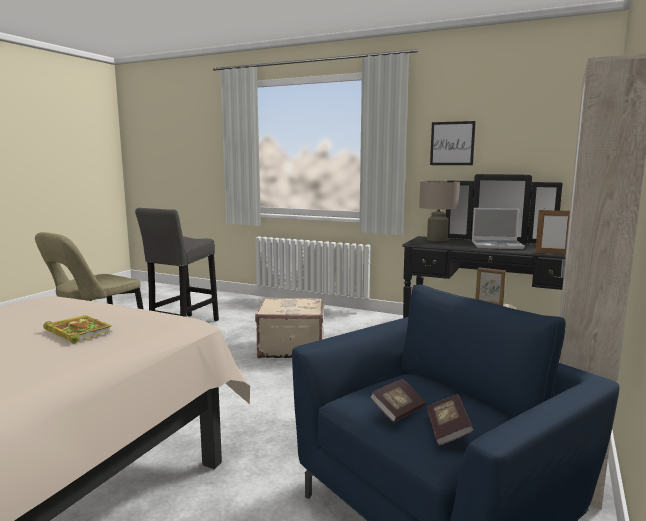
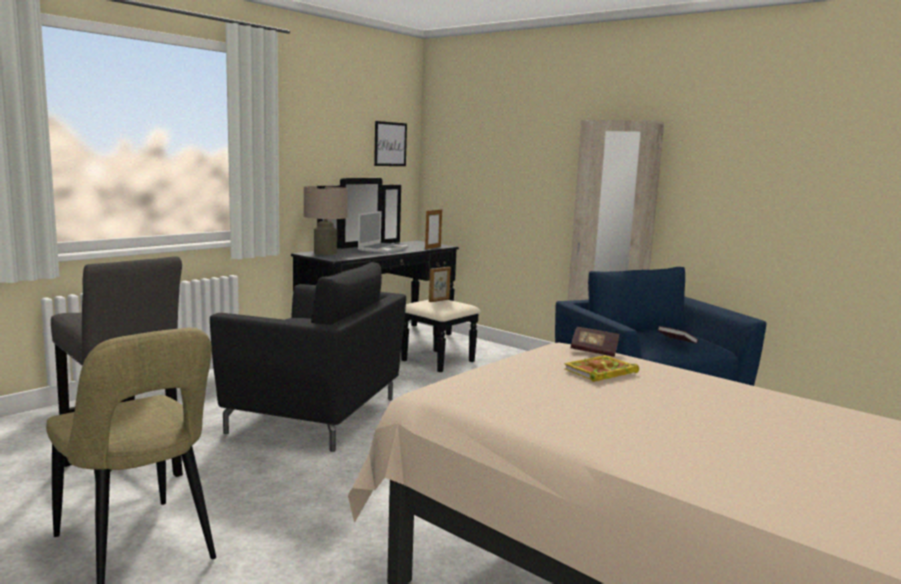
camera: 75 degrees left, 0 degrees up
(291, 348) = (317, 416): beige suitcase -> black armchair
(448, 430) = (699, 338): book -> book (594, 351)
(452, 143) = (313, 143): picture -> picture (390, 144)

